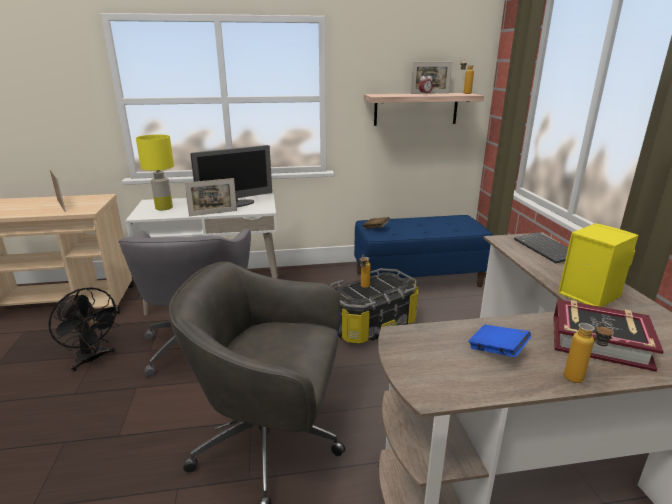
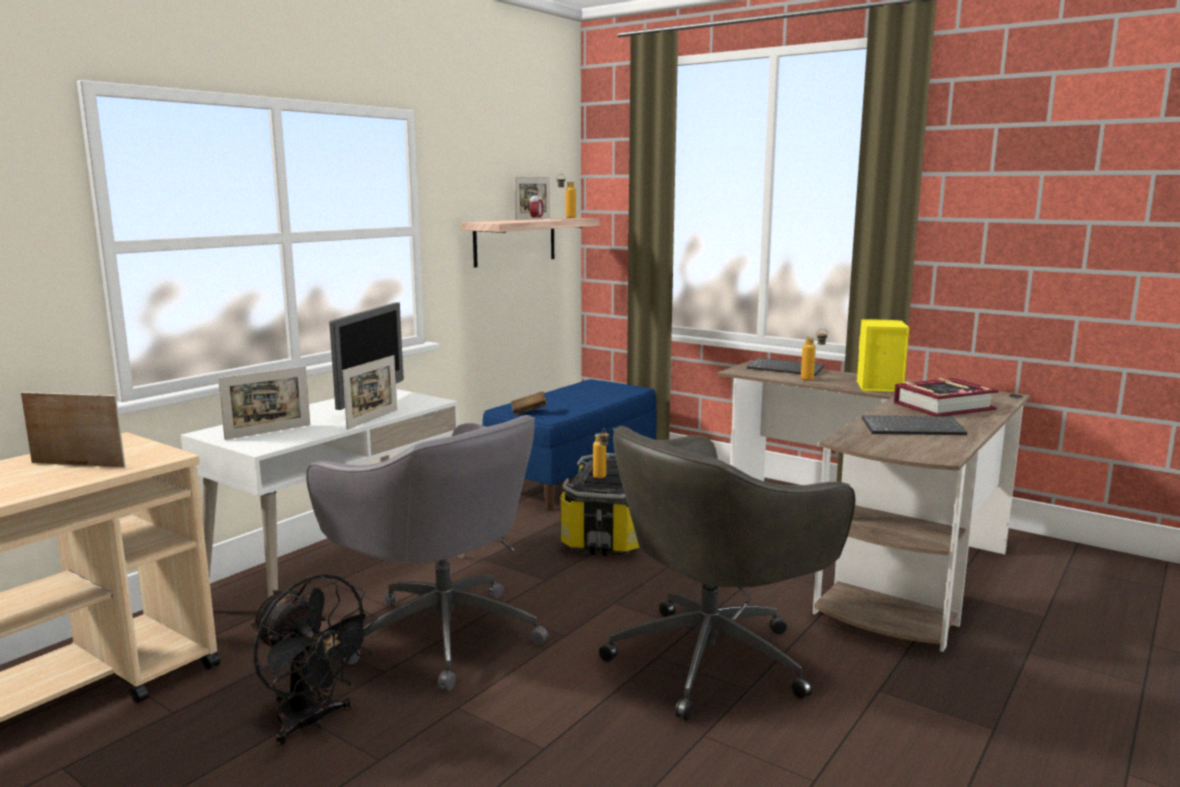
camera: 45 degrees left, 10 degrees down
(92, 359) = (312, 722): black fan -> black fan turned 45 degrees clockwise
(164, 208) = (268, 432): yellow table lamp -> picture frame
(497, 351) = (913, 428): blue book -> keyboard
(580, 382) = (982, 425): bottle -> bottle (812, 379)

